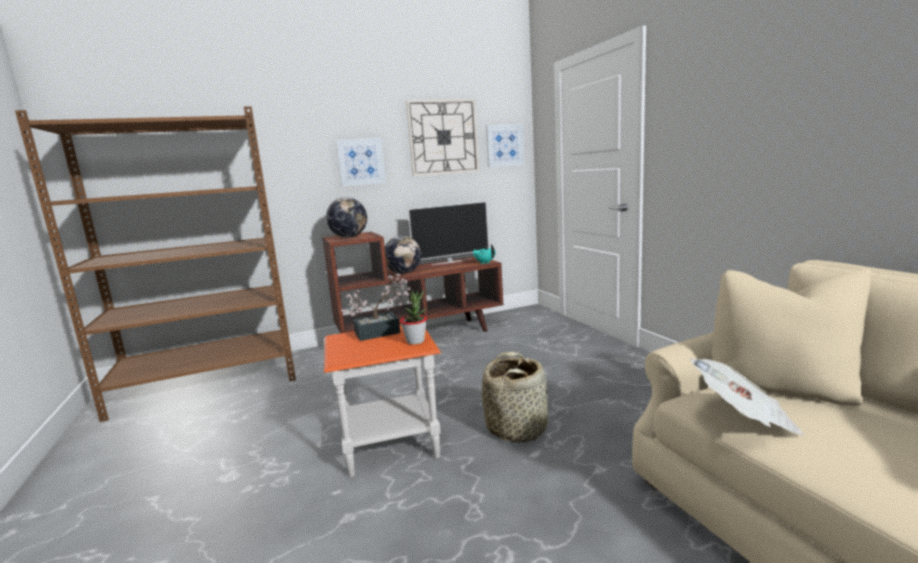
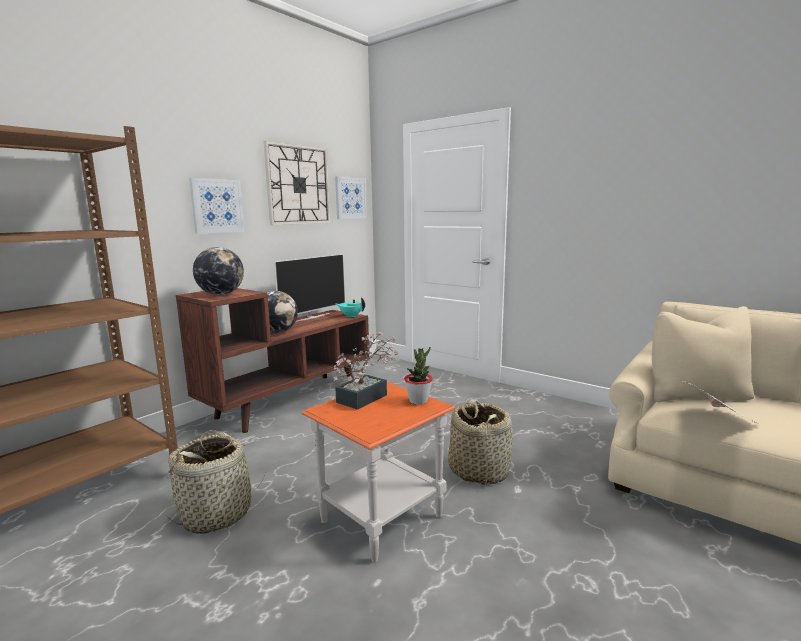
camera: 30 degrees left, 0 degrees up
(290, 411) = (217, 513): none -> basket

